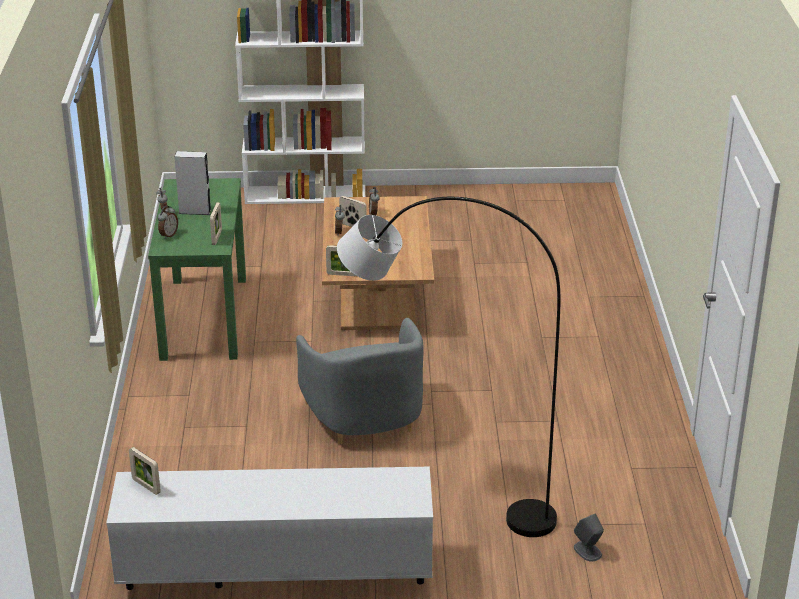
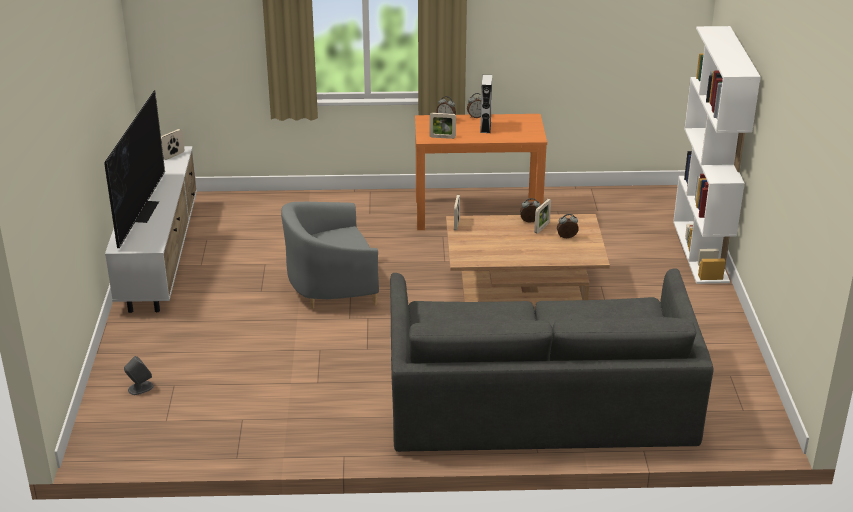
camera: 90 degrees right, 0 degrees up
(204, 317) = (478, 213): green console table -> orange console table
(315, 497) = (141, 210): none -> television
(442, 498) = (222, 321): grey floor lamp -> none
(562, 292) = (538, 397): none -> grey sofa

